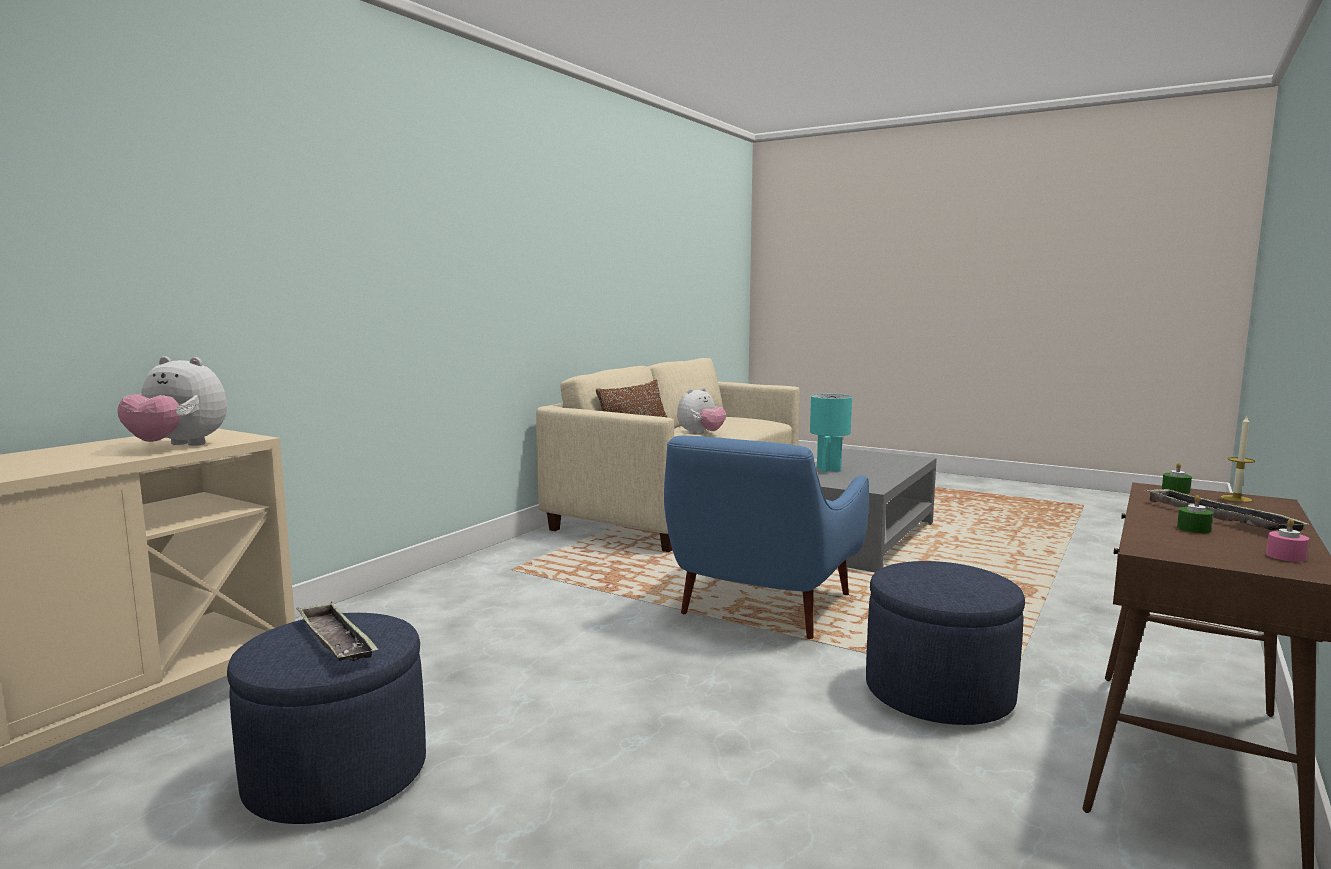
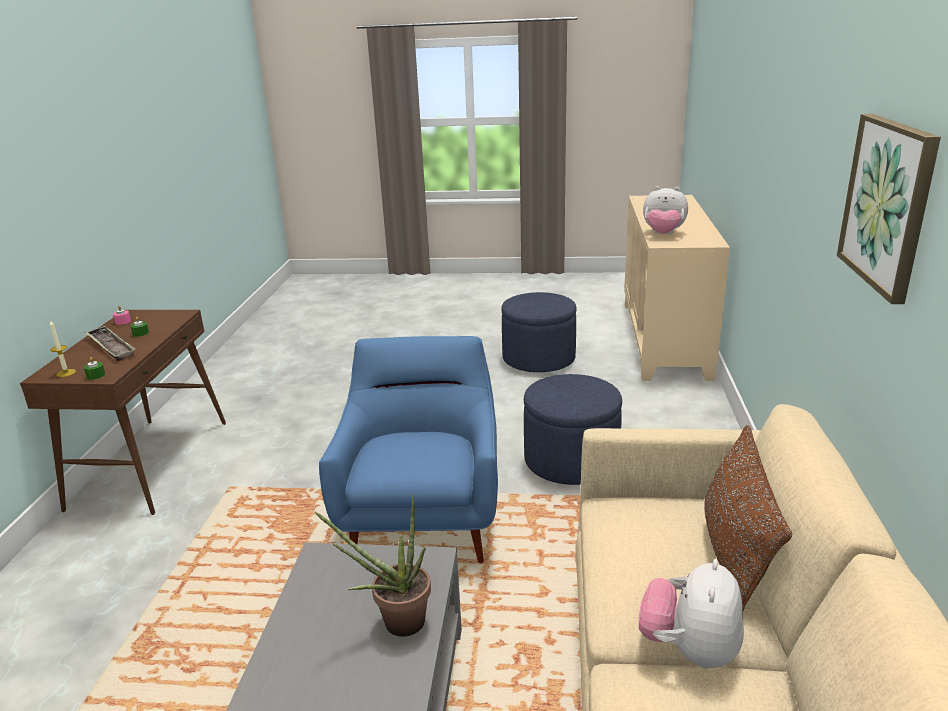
camera: 155 degrees right, 15 degrees up
(178, 446) = (663, 234): plush toy -> plush toy turned 150 degrees counterclockwise
(335, 640) = (534, 302): tray -> none
(530, 254) = (888, 204): none -> picture
(829, 470) = (395, 623): turquoise table lamp -> potted plant
(938, 692) = (278, 469): blue ottoman -> blue ottoman (571, 461)

